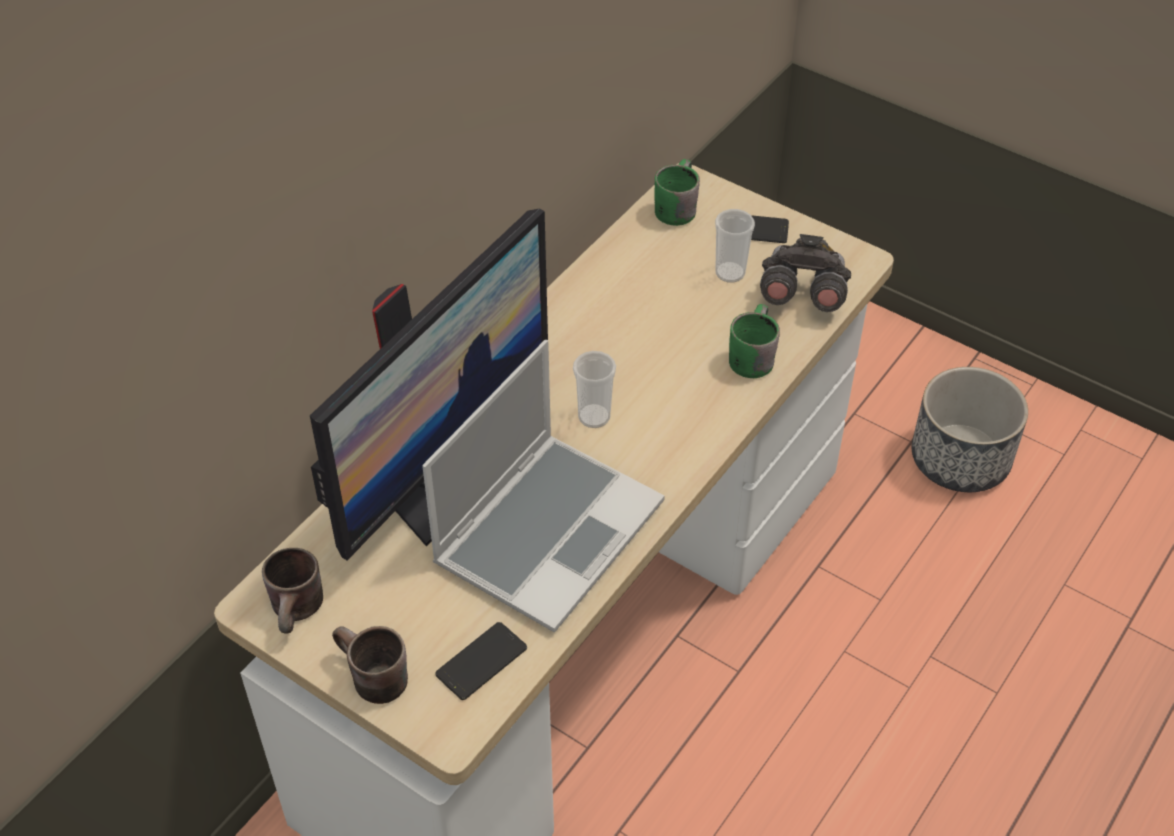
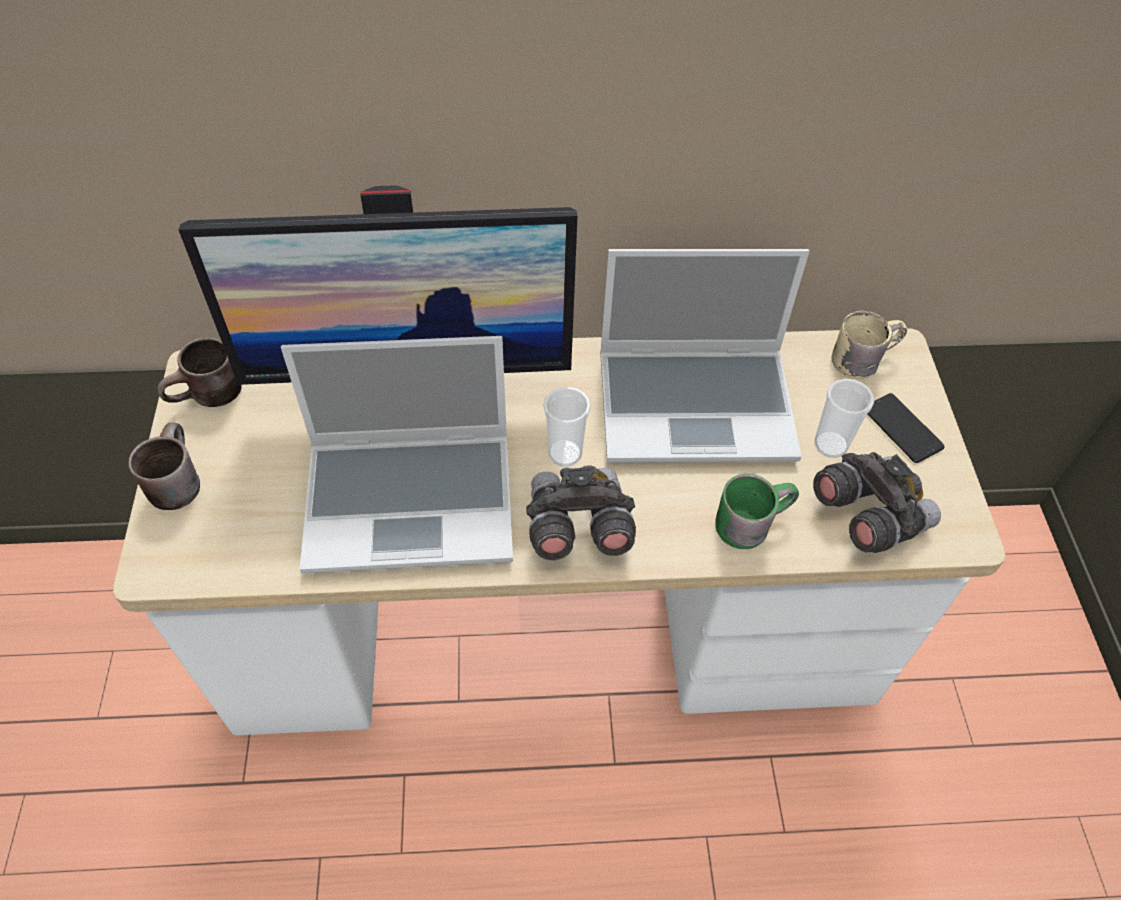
camera: 50 degrees right, 5 degrees up
(481, 661) = (240, 542): phone -> none
(626, 317) = (697, 405): none -> laptop
(666, 449) = (577, 528): none -> grey binoculars
(673, 206) = (860, 357): green mug -> beige mug
(960, 458) = (1000, 800): planter -> none

